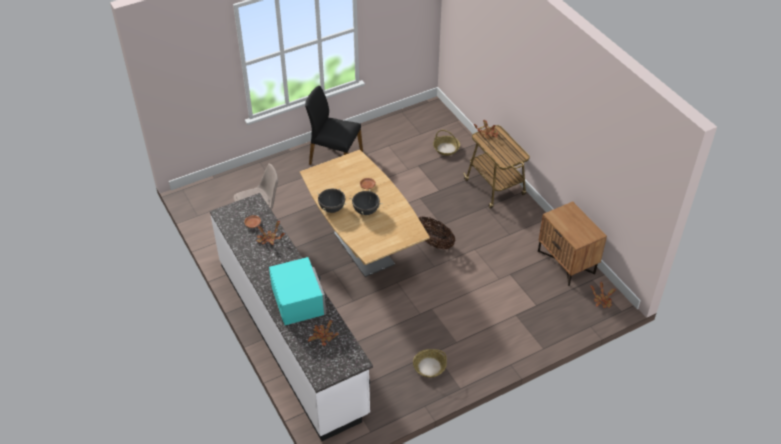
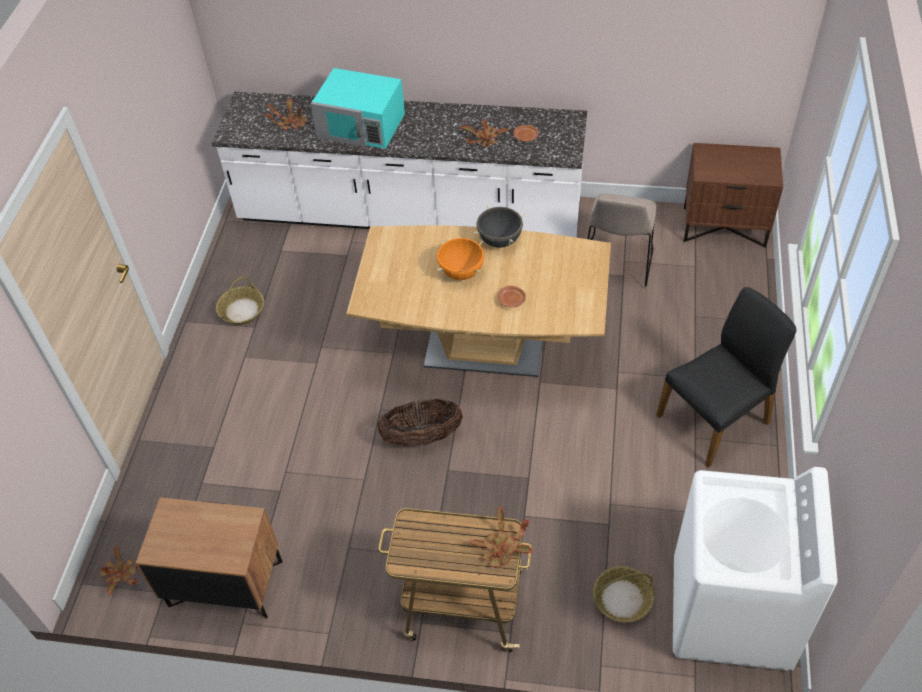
camera: 130 degrees right, 5 degrees up
(199, 201) = (724, 226): none -> brown nightstand
(366, 211) = (461, 272): black cooking pot -> orange cooking pot
(423, 121) = (730, 613): none -> white washing machine

